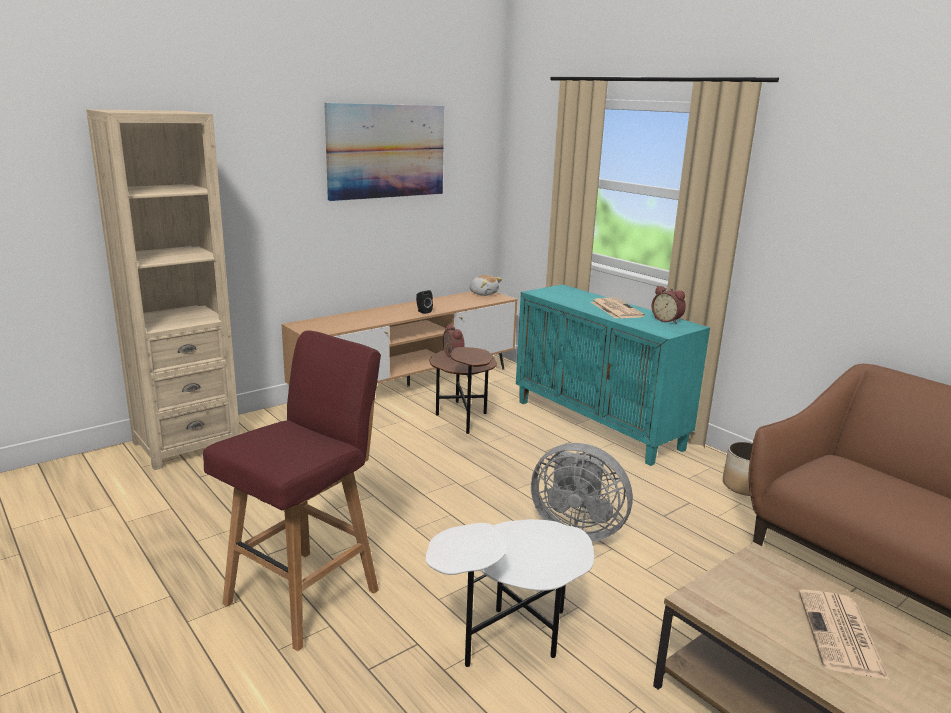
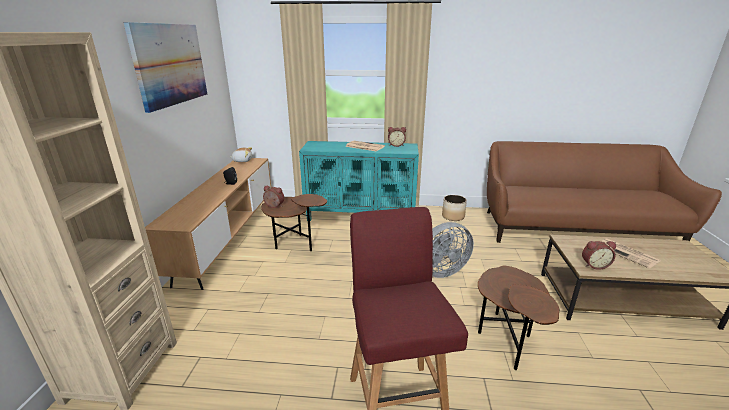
camera: 45 degrees left, 5 degrees up
(511, 641) = (506, 342): white side table -> brown side table
(724, 605) = (594, 265): none -> alarm clock

